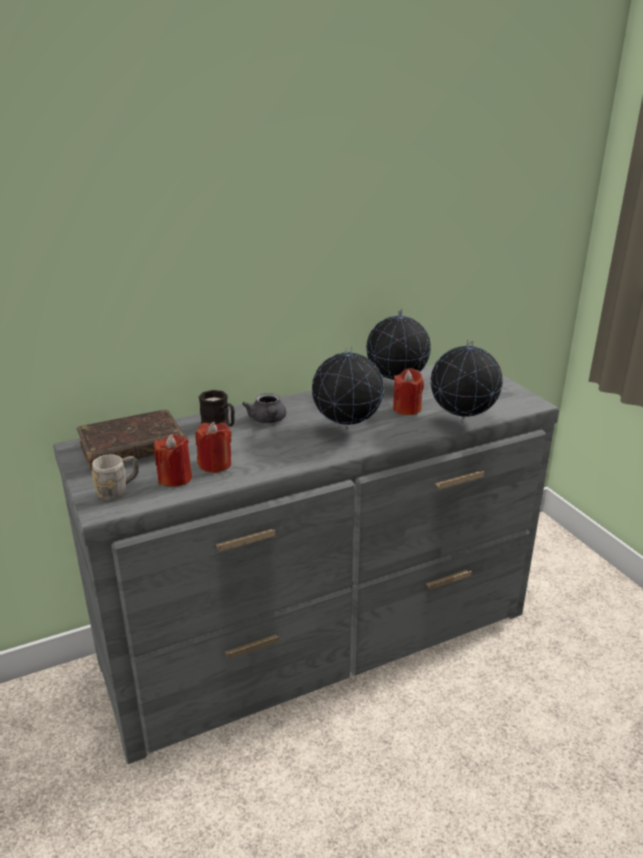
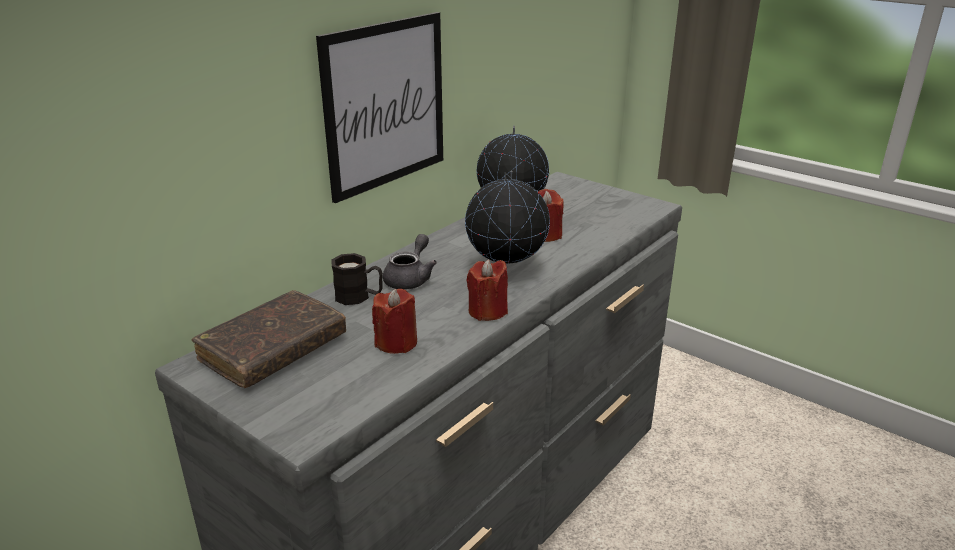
camera: 25 degrees left, 0 degrees up
(118, 491) = (304, 406): grey mug -> none
(175, 478) = (363, 371): red candle -> red candle (487, 311)
(268, 420) = (410, 278): grey teapot -> grey teapot turned 120 degrees counterclockwise
(277, 277) = (385, 105): none -> picture
(461, 421) = (610, 236): globe -> none

